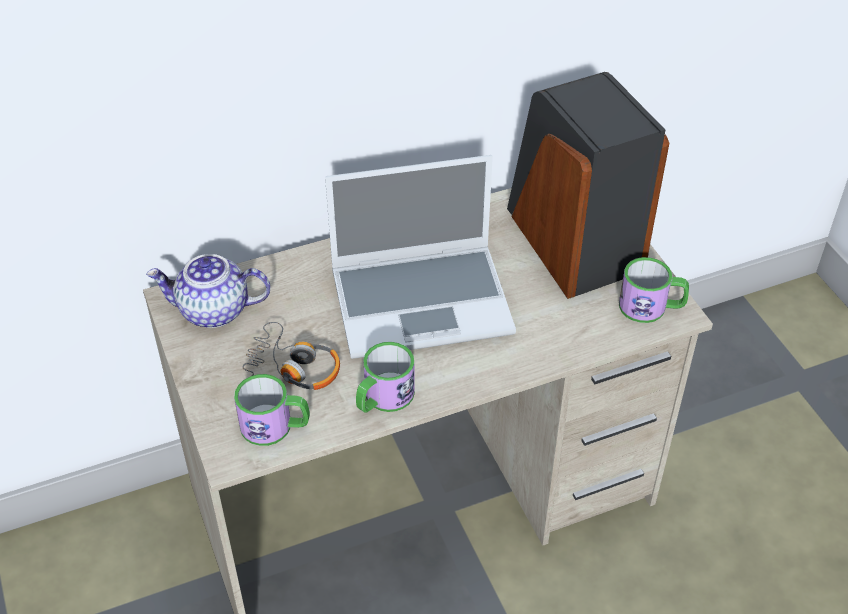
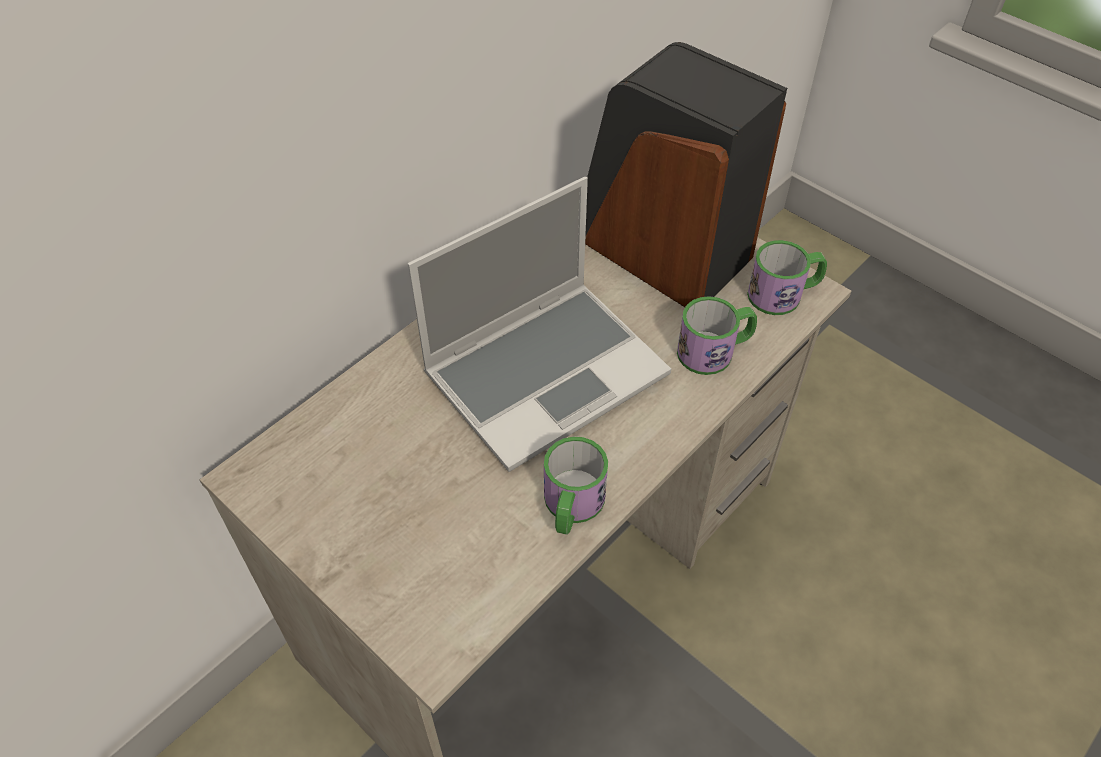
camera: 25 degrees left, 5 degrees up
(213, 311) = (306, 474): teapot -> none
(275, 426) = (467, 594): mug -> mug (714, 350)
(293, 368) = (446, 509): headphones -> none

